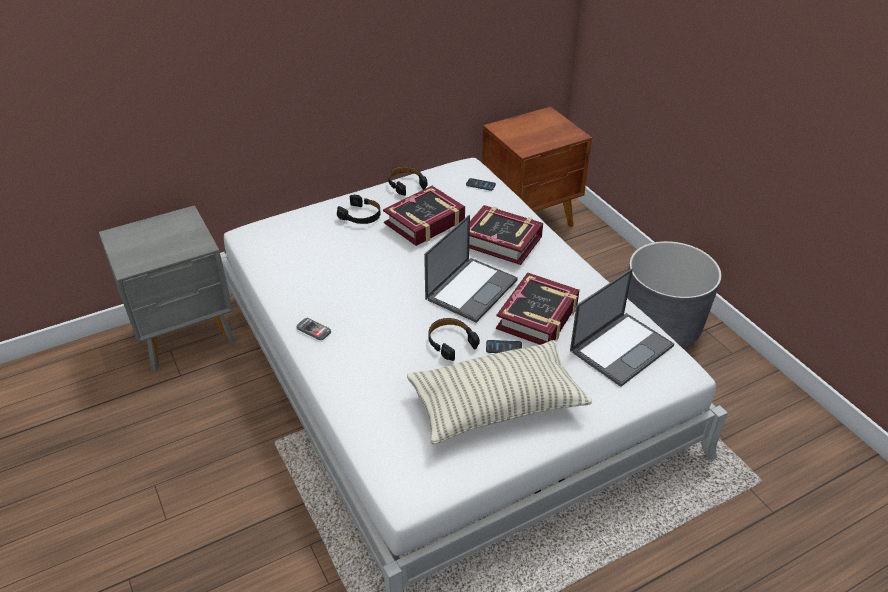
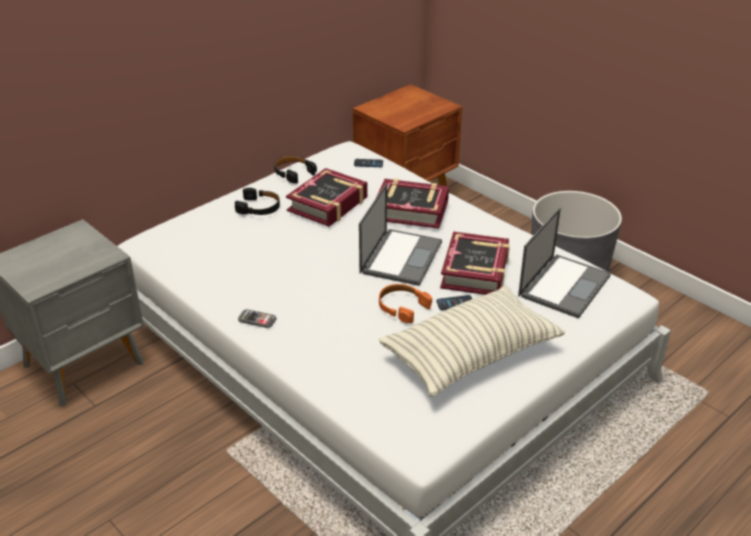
camera: 15 degrees left, 5 degrees down
(451, 342) = (402, 307): black headphones -> orange headphones

